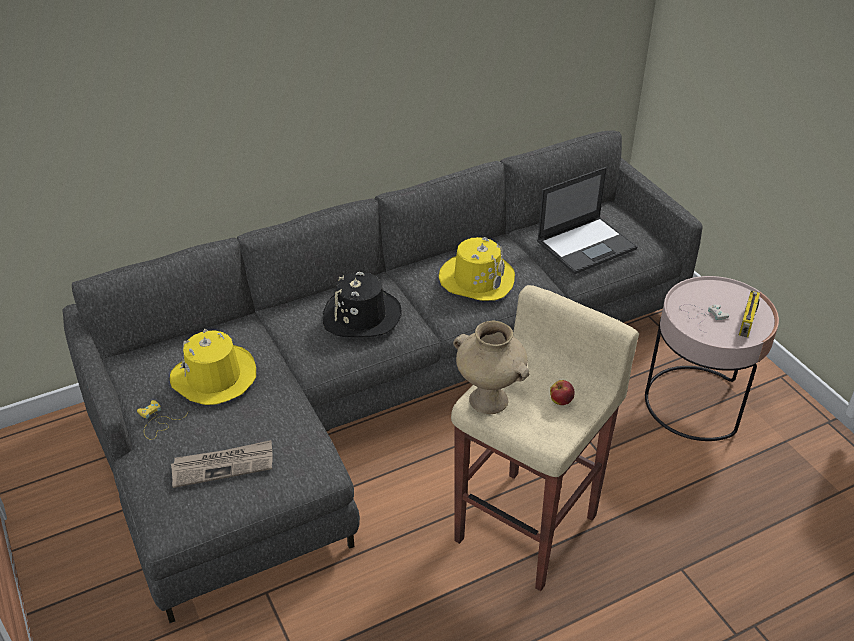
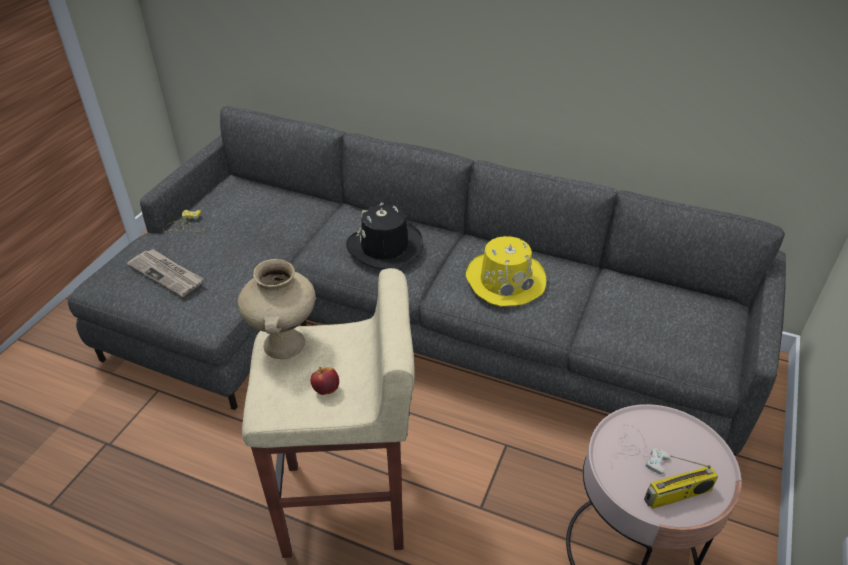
camera: 50 degrees right, 0 degrees up
(214, 377) = (247, 221): yellow hat -> none
(587, 245) = (644, 319): laptop -> none

